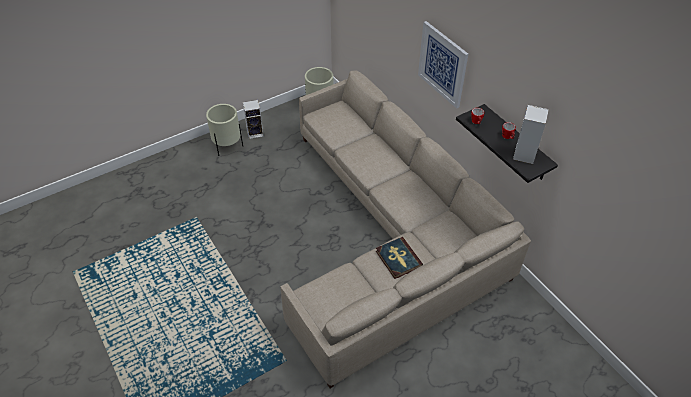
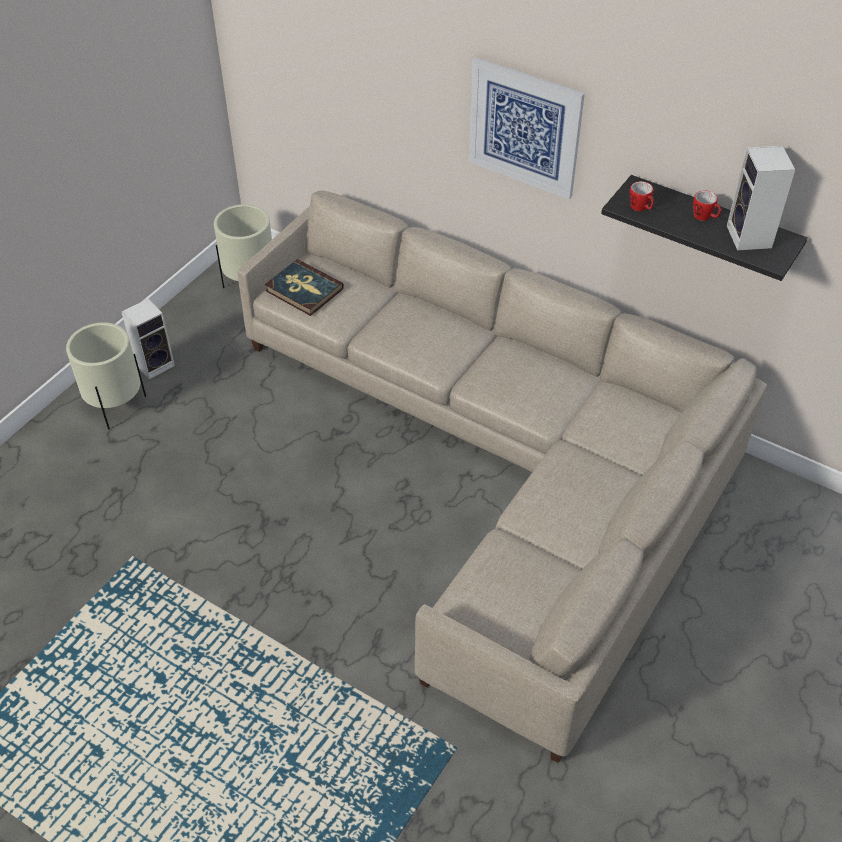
camera: 25 degrees left, 0 degrees up
(398, 259) = (574, 491): book -> book (304, 290)

